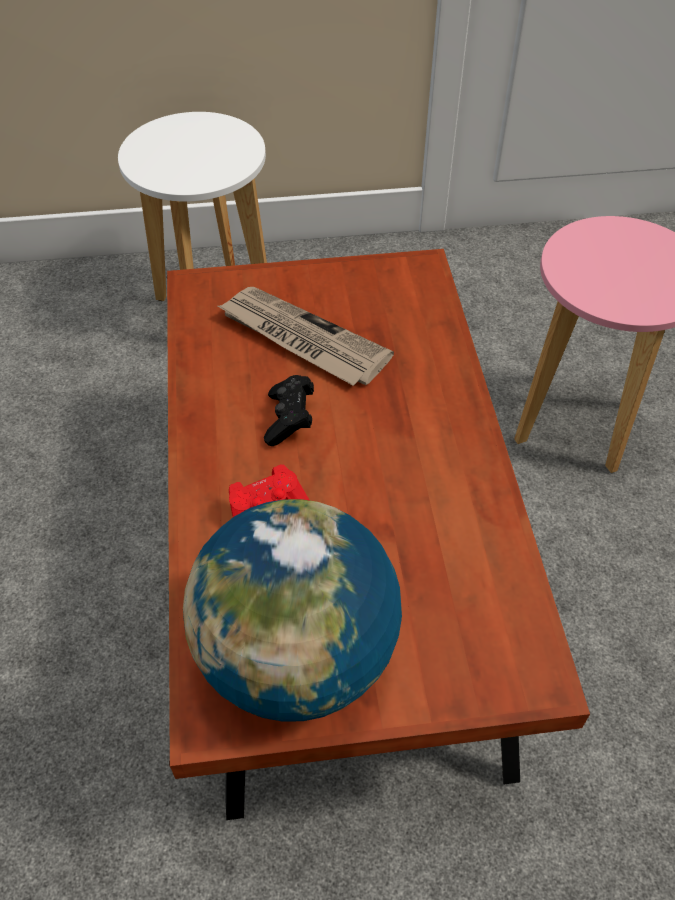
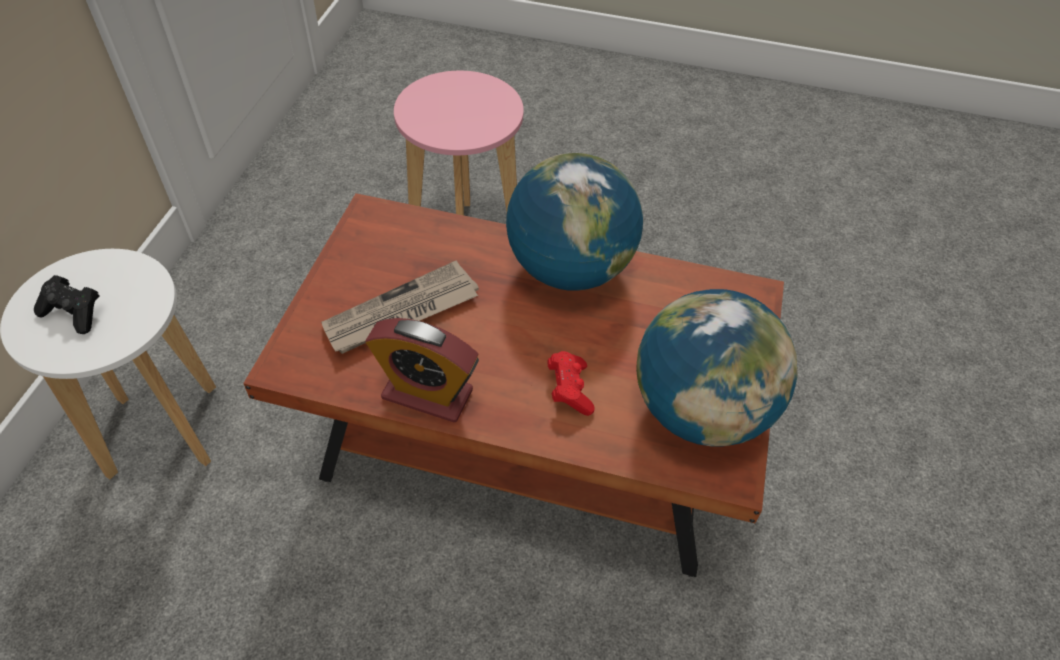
camera: 70 degrees left, 0 degrees up
(208, 395) = (427, 394): none -> alarm clock
(289, 420) = (485, 348): black game controller -> black game controller (74, 313)
(451, 456) = (569, 268): none -> globe

